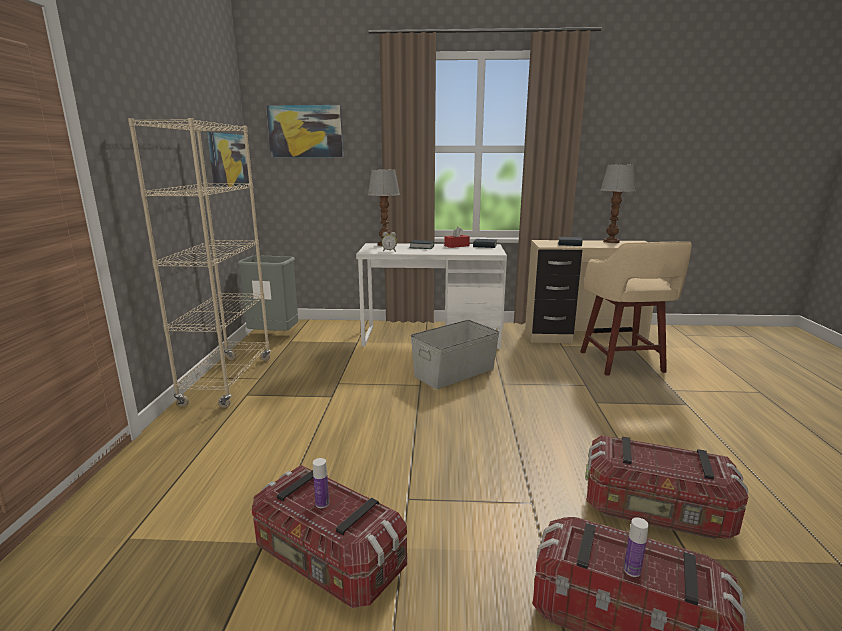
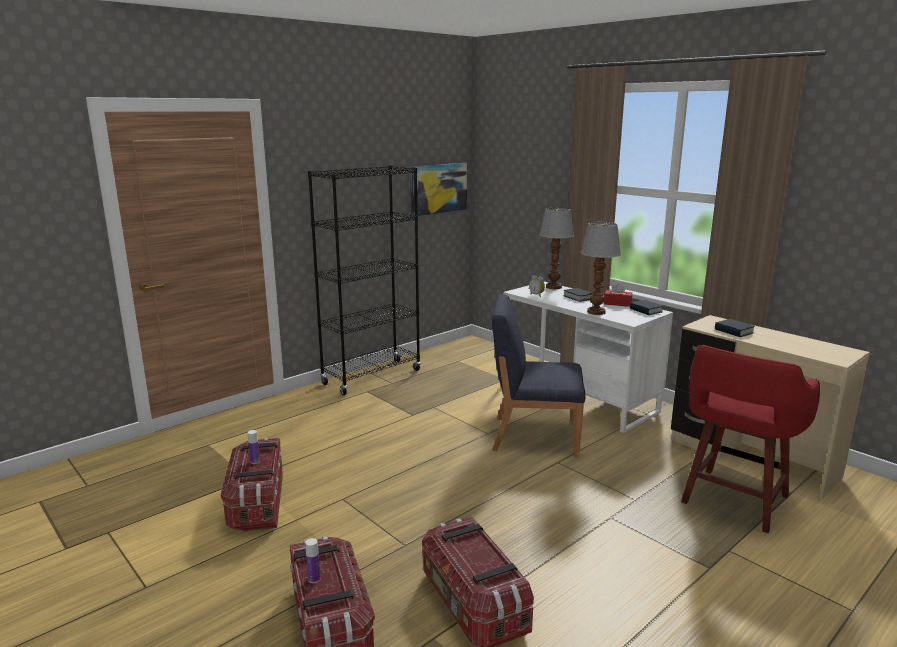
camera: 45 degrees right, 0 degrees up
(228, 381) = (372, 377): beige bookcase -> black bookcase
(274, 335) = (454, 352): grey trash can -> none
(305, 131) = (516, 162): picture -> none
(453, 372) = (534, 435): grey storage box -> blue chair
(611, 241) = (807, 341): table lamp -> table lamp (596, 312)
(622, 363) = (733, 501): beige stool -> red stool

